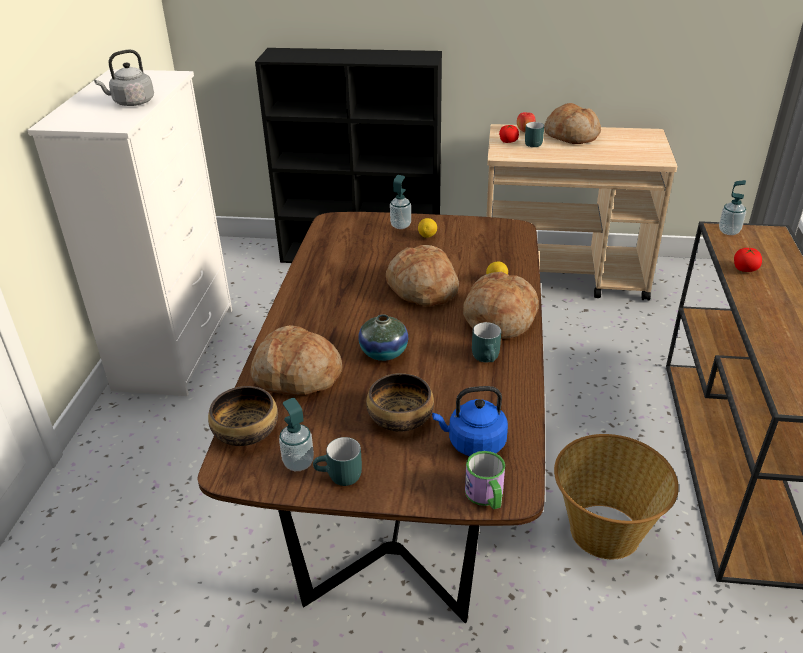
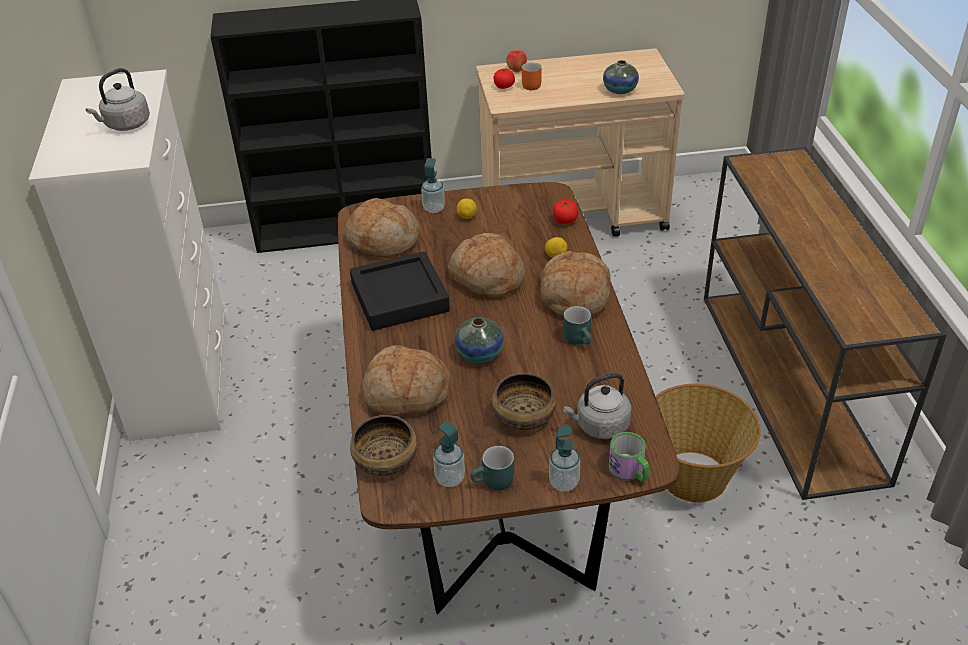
camera: 15 degrees left, 5 degrees up
(333, 292) = (400, 297): none -> black tray
(473, 443) = (599, 426): blue kettle -> grey kettle
(533, 143) = (530, 85): turquoise mug -> orange mug
(571, 135) = (567, 70): bread -> bread (383, 240)
(615, 156) = (620, 90): none -> vase
(729, 231) = (754, 163): soap dispenser -> soap dispenser (564, 482)
(745, 269) = (780, 203): tomato -> tomato (565, 220)

